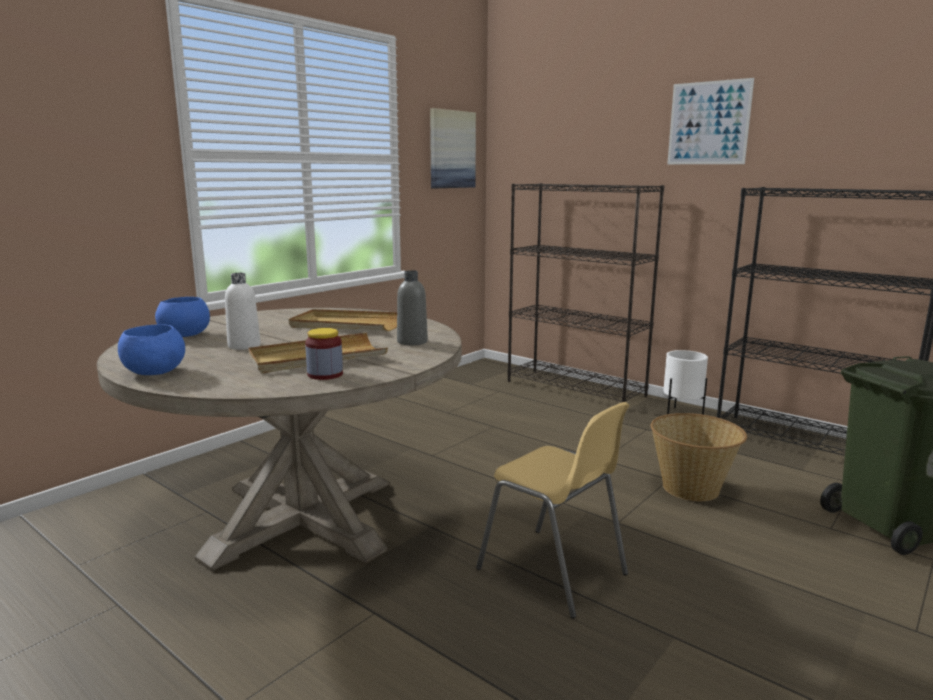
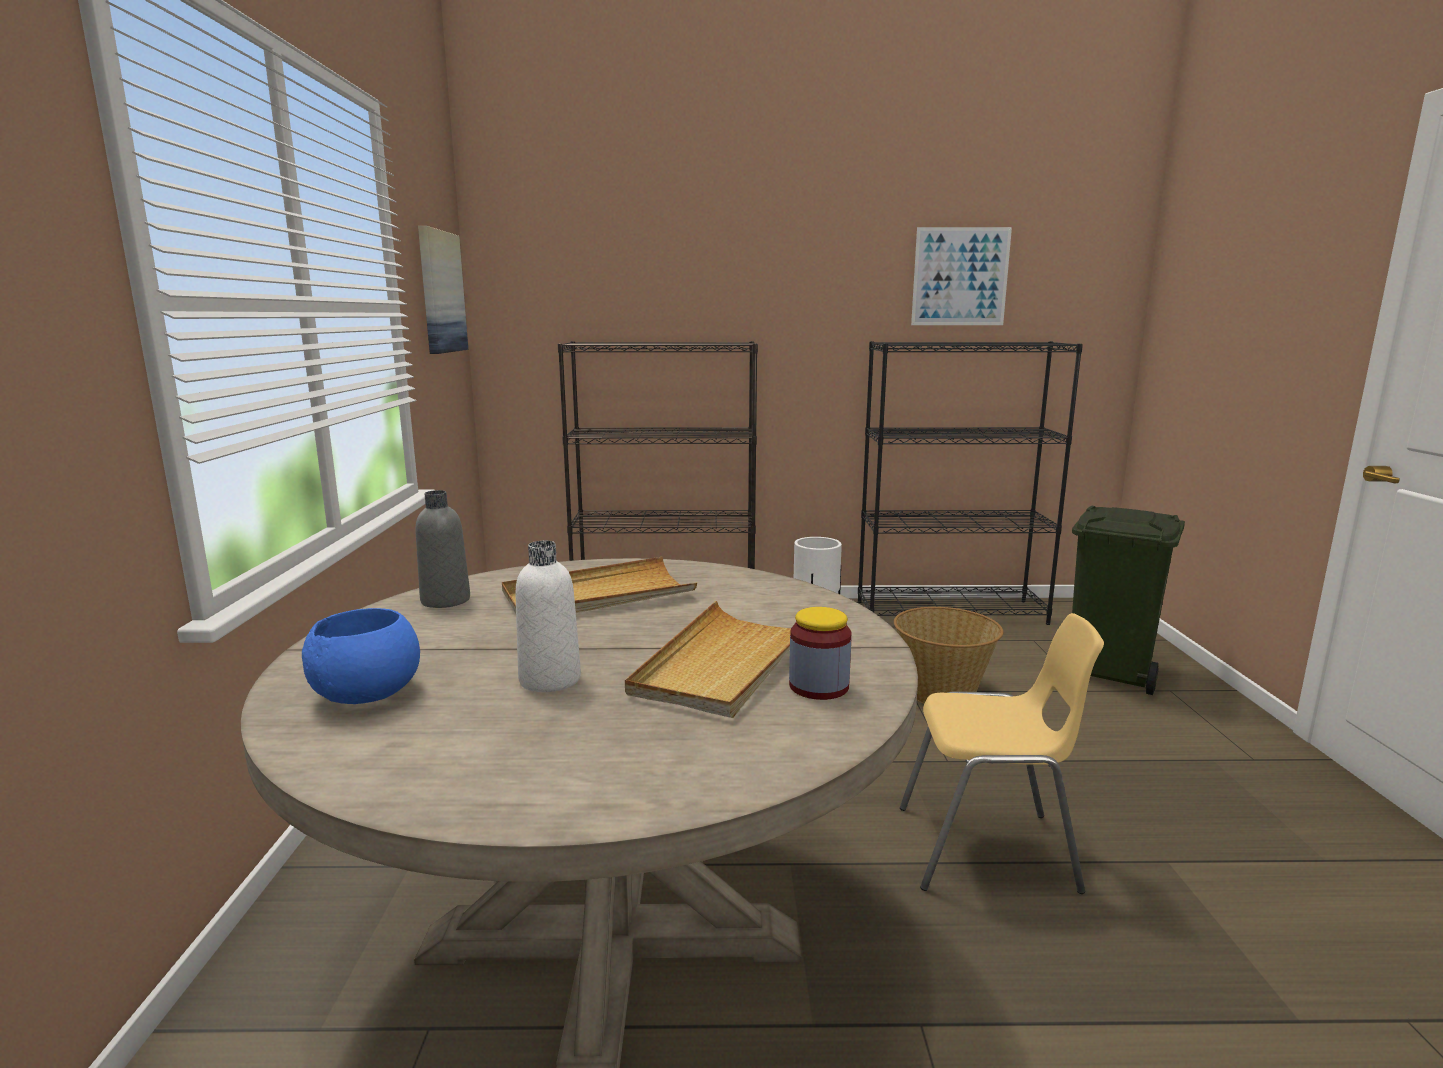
camera: 40 degrees left, 0 degrees up
(153, 372) = (550, 792): blue bowl -> none
(412, 342) = (762, 599): grey bottle -> grey bottle (445, 600)
(708, 123) = (799, 267): picture -> picture (960, 277)

